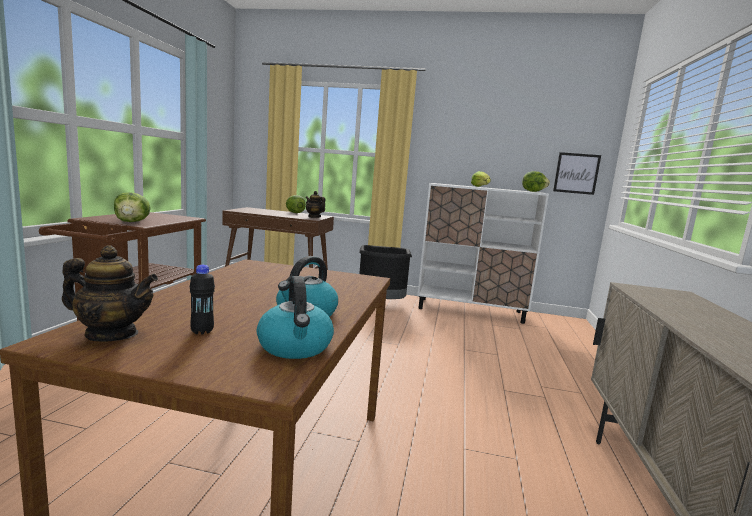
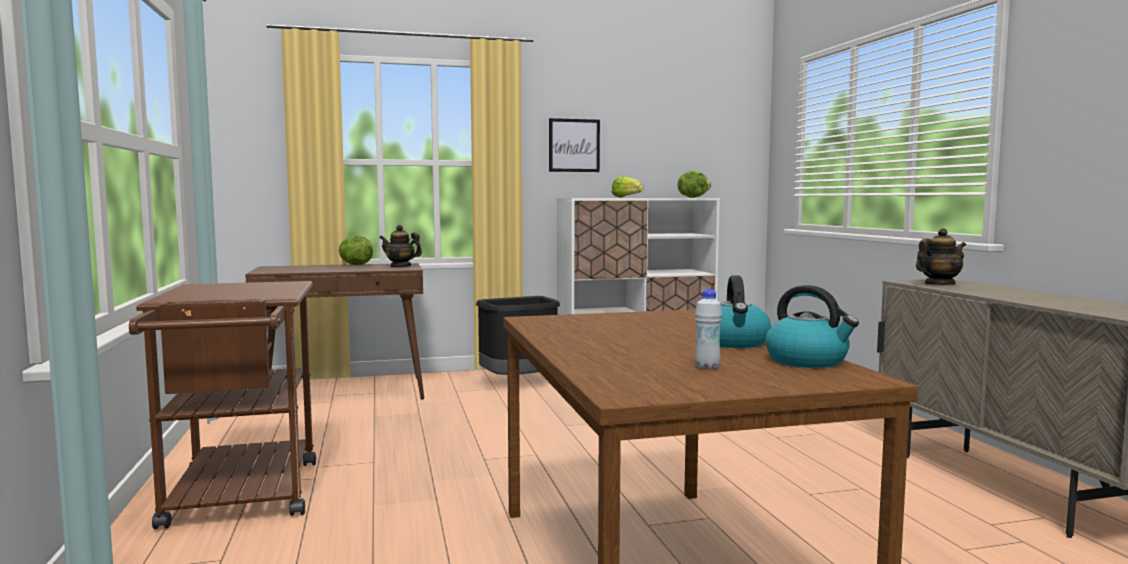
camera: 25 degrees left, 5 degrees down
(112, 334) = (648, 383): teapot -> teapot (939, 284)
(132, 222) = (250, 296): lettuce -> none
(202, 331) = (707, 367): black bottle -> white bottle
(576, 173) = (729, 170): picture -> picture (574, 145)

